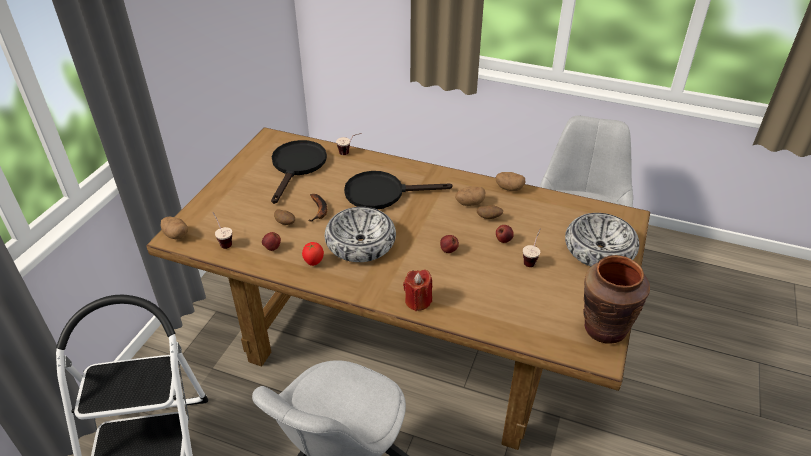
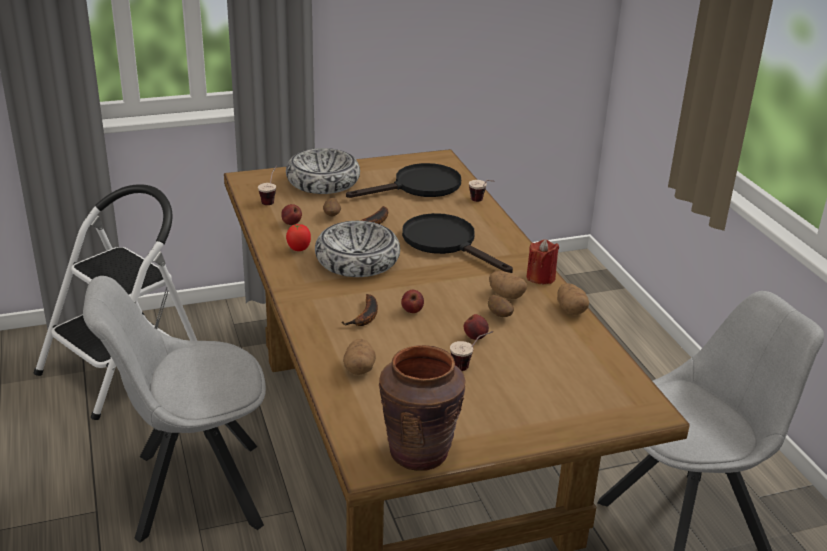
camera: 50 degrees right, 10 degrees down
(176, 235) = (251, 178): potato -> potato (359, 368)
(418, 301) = (316, 322): red candle -> red candle (540, 277)
(435, 275) = (365, 317): none -> banana
(599, 249) = (554, 407): bowl -> bowl (323, 182)

